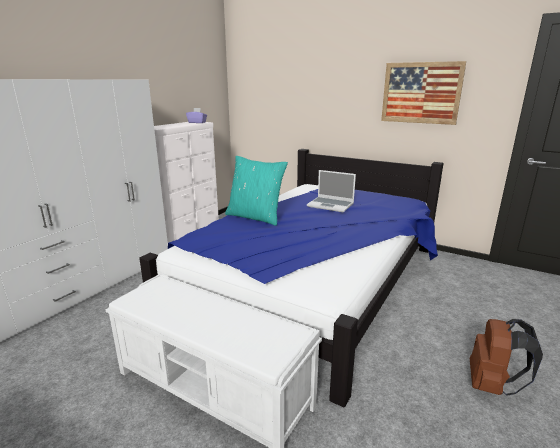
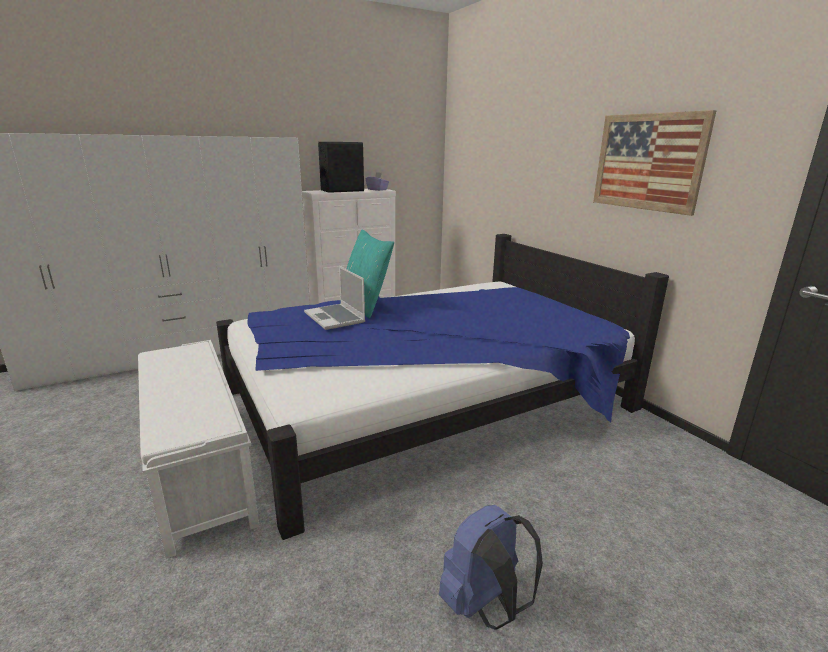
camera: 30 degrees right, 0 degrees up
(172, 125) = (342, 190): none -> black speaker
(331, 205) = (472, 309): laptop -> laptop (335, 318)
(492, 385) = (485, 605): brown backpack -> blue backpack

